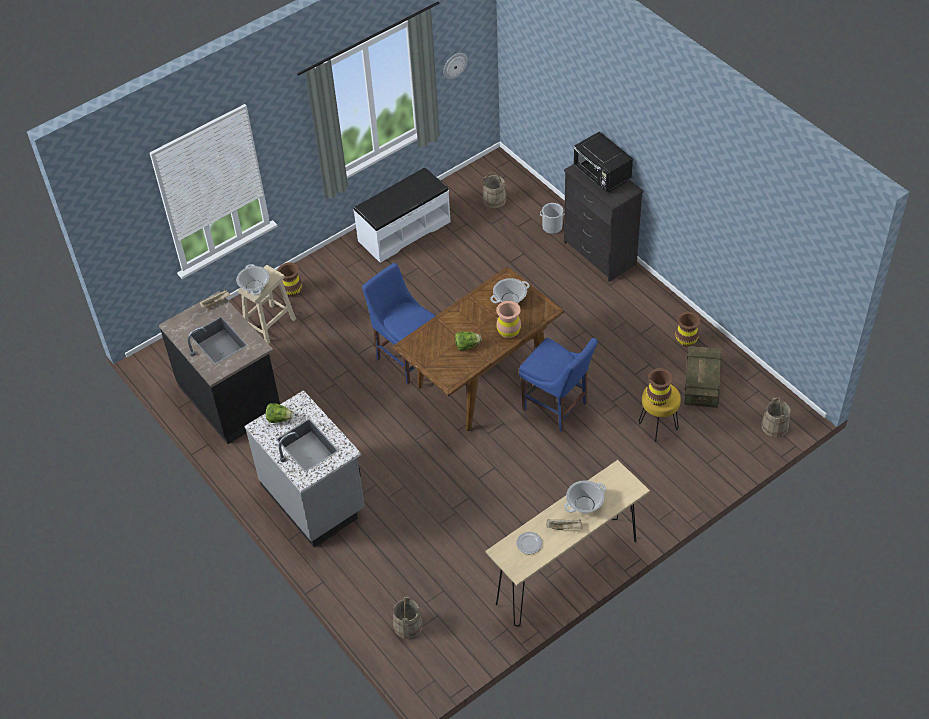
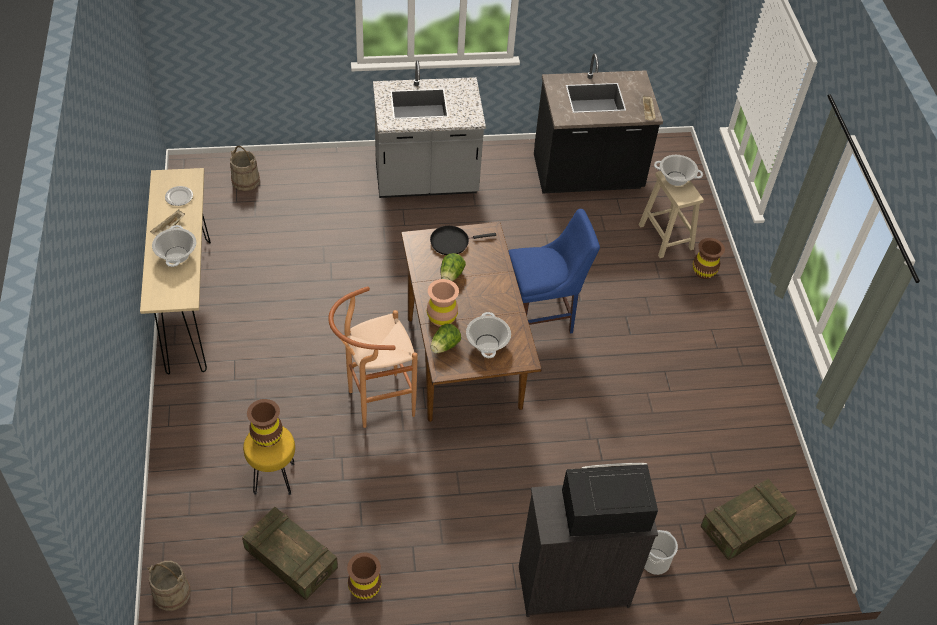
camera: 115 degrees right, 0 degrees up
(279, 419) = (464, 99): lettuce -> lettuce (444, 346)
(404, 231) = (740, 406): white bench -> none
(434, 361) = (452, 242): none -> black frying pan
(454, 65) = (893, 407): wall clock -> none
(494, 200) = (744, 526): beige bucket -> crate
(557, 408) = (374, 403): blue chair -> brown stool

